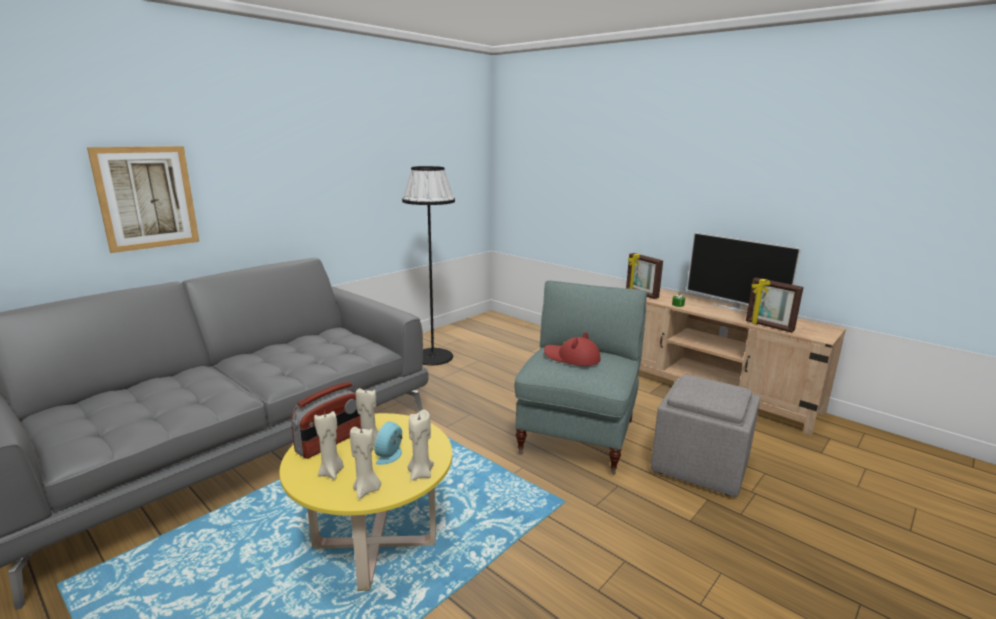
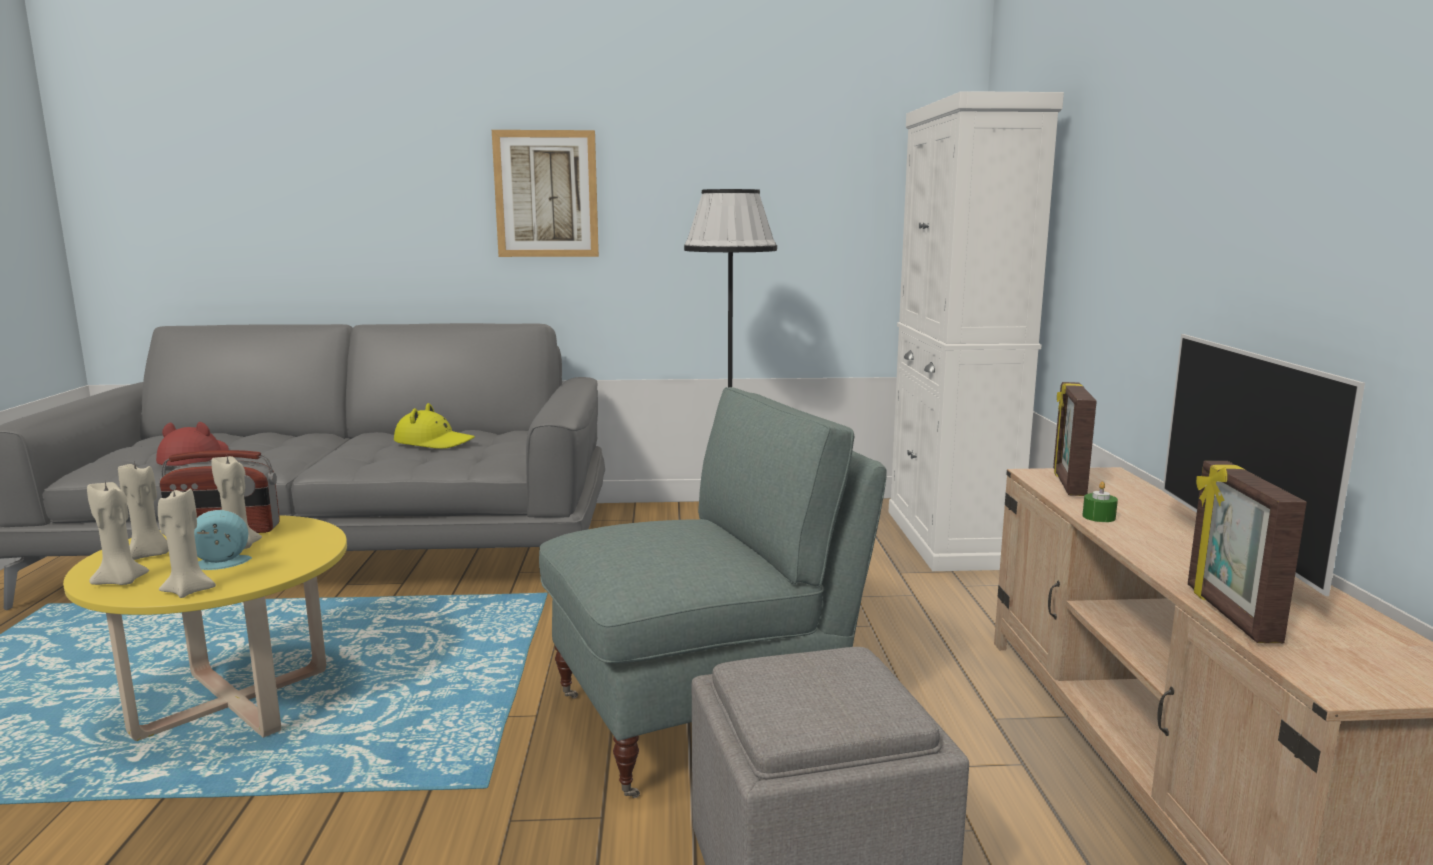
camera: 45 degrees right, 5 degrees down
(147, 198) = (354, 220): picture -> picture (546, 194)
(304, 350) = (434, 442): none -> yellow hat
(520, 330) = (949, 538): none -> white cabinet
(571, 358) = (650, 533): red hat -> red hat (194, 458)

